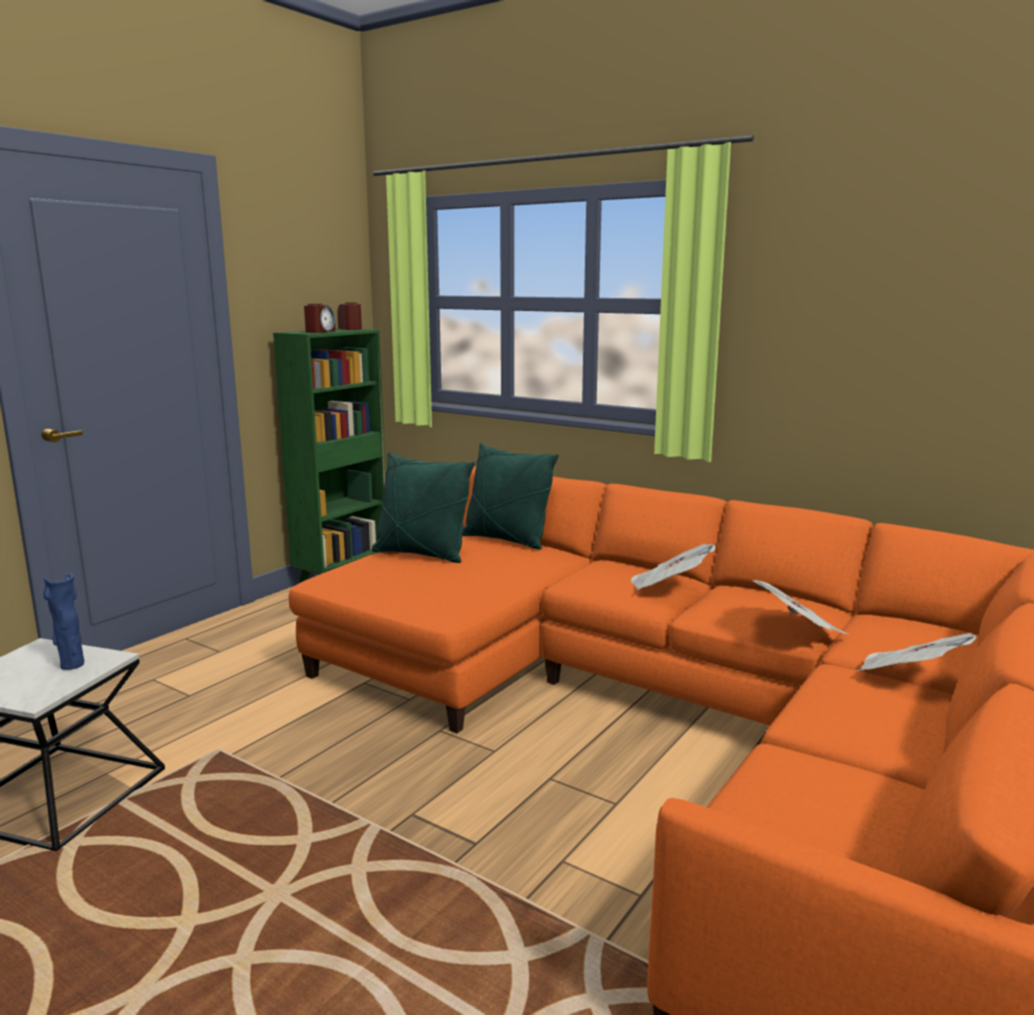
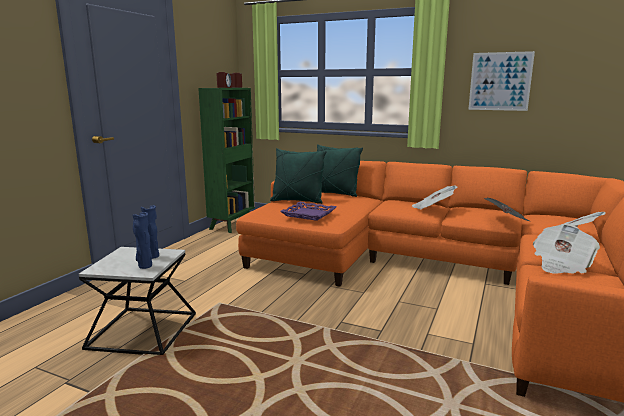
camera: 10 degrees left, 0 degrees up
(41, 686) = (144, 266): none -> blue vase
(415, 588) = (308, 214): none -> purple tray
(826, 755) = (561, 264): none -> newspaper
(835, 331) = (500, 81): none -> picture

